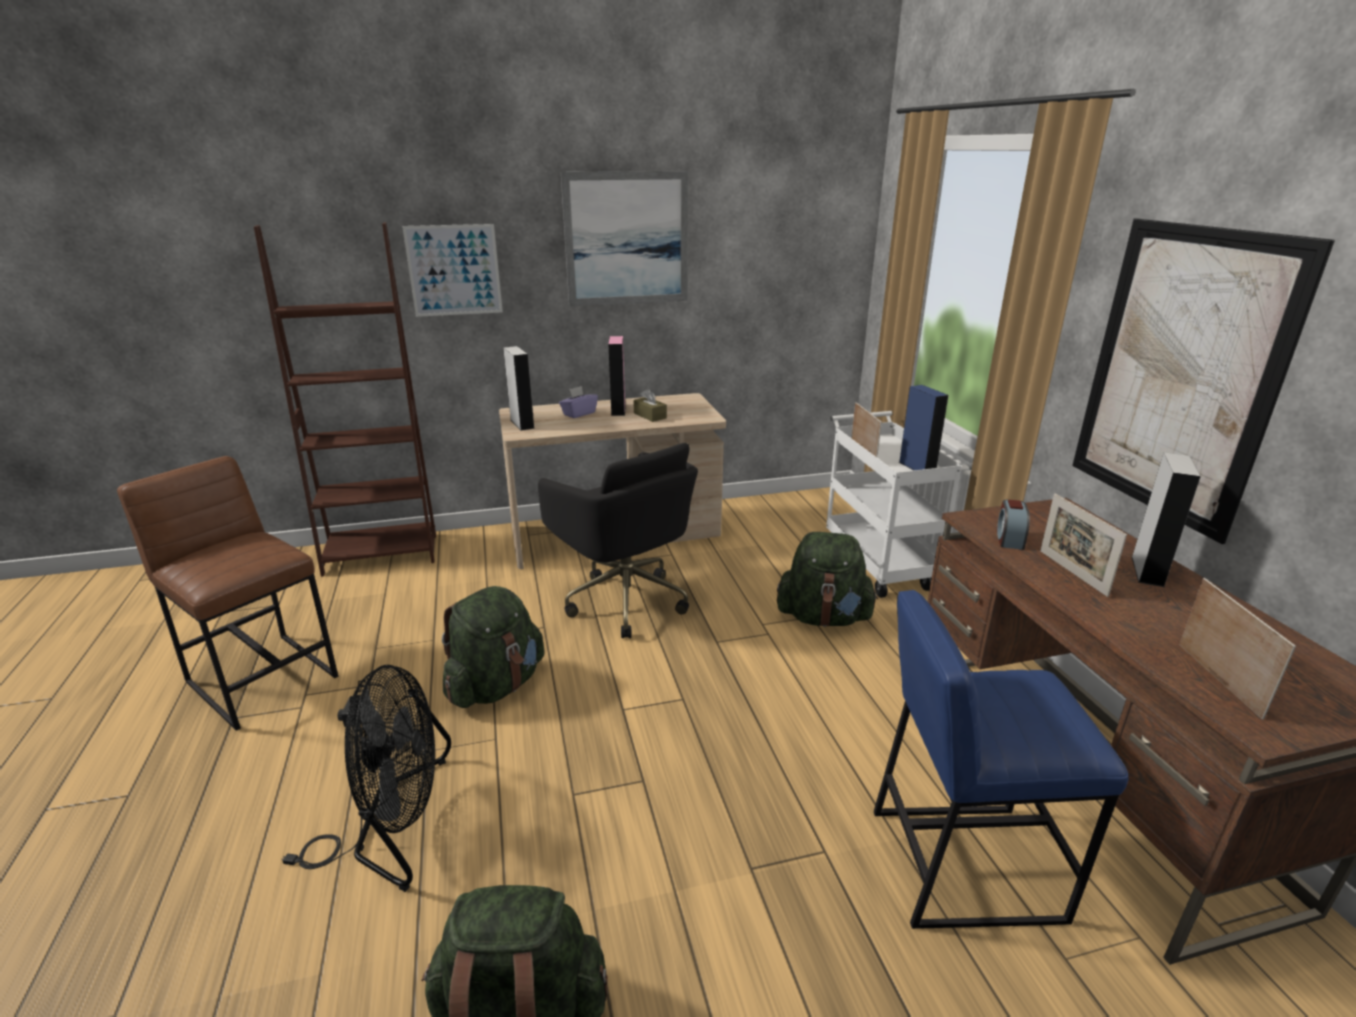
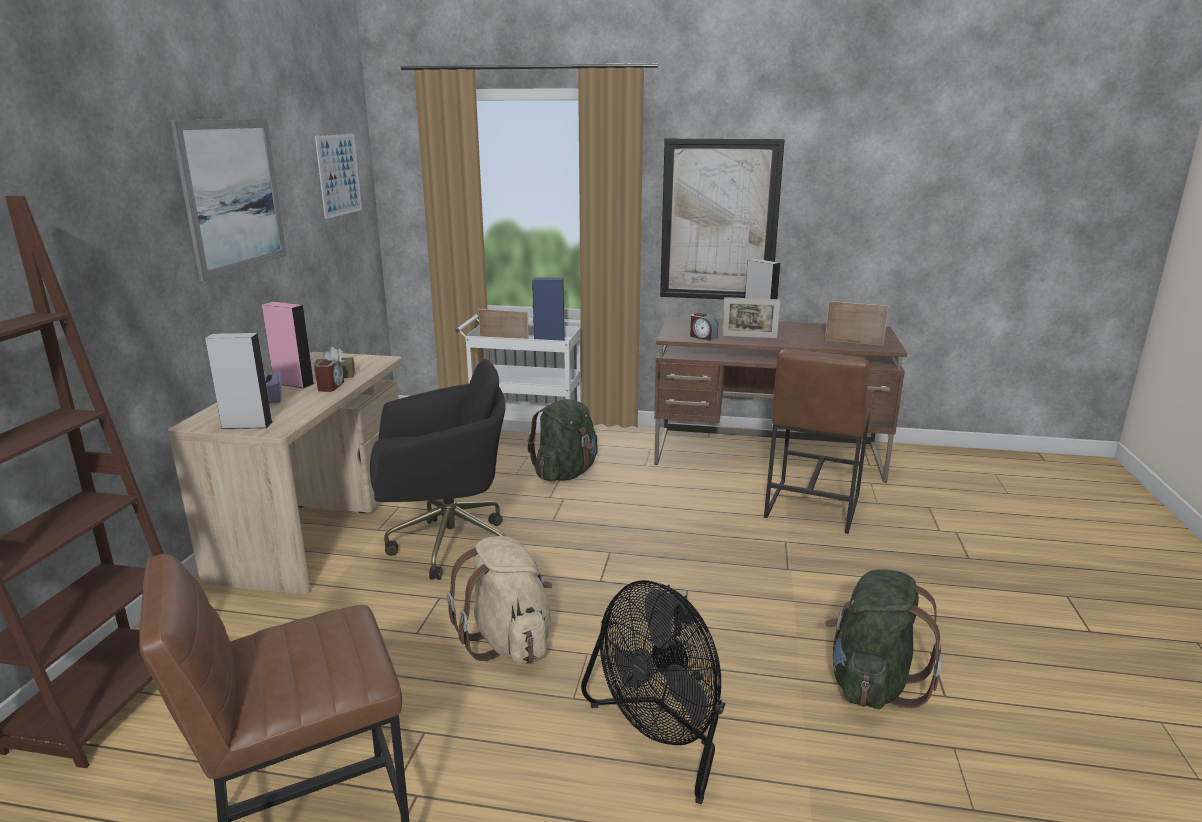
camera: 65 degrees left, 5 degrees down
(391, 826) = (662, 731): black fan -> black fan turned 150 degrees counterclockwise
(454, 270) = (86, 256): picture -> picture (339, 175)
(496, 685) = (508, 641): green backpack -> beige backpack
(623, 421) = (331, 386): none -> alarm clock
(961, 863) = (812, 506): blue chair -> brown chair

